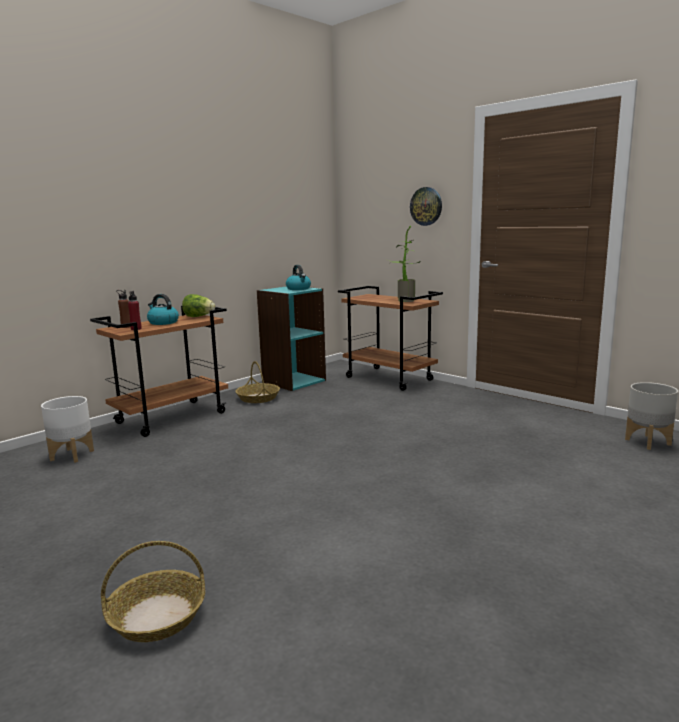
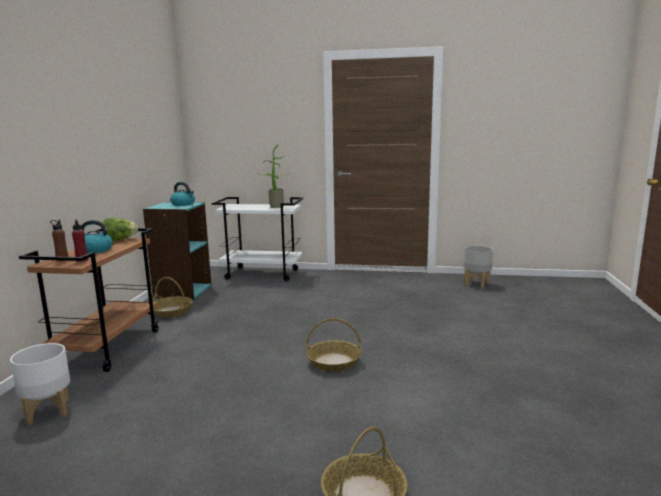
camera: 35 degrees left, 0 degrees up
(324, 484) = (334, 362): none -> basket
(390, 379) = (263, 274): brown cart -> white cart
(426, 206) = (282, 128): wall clock -> none

